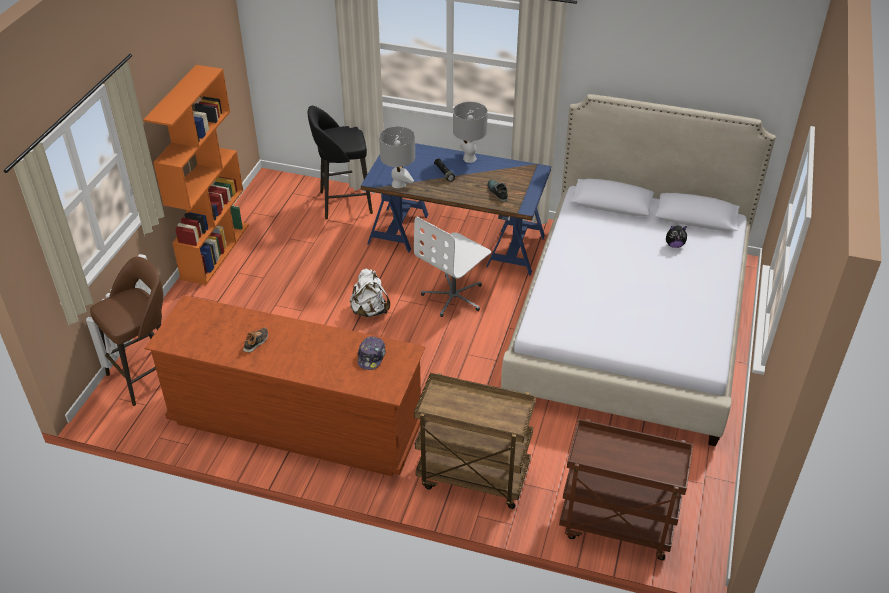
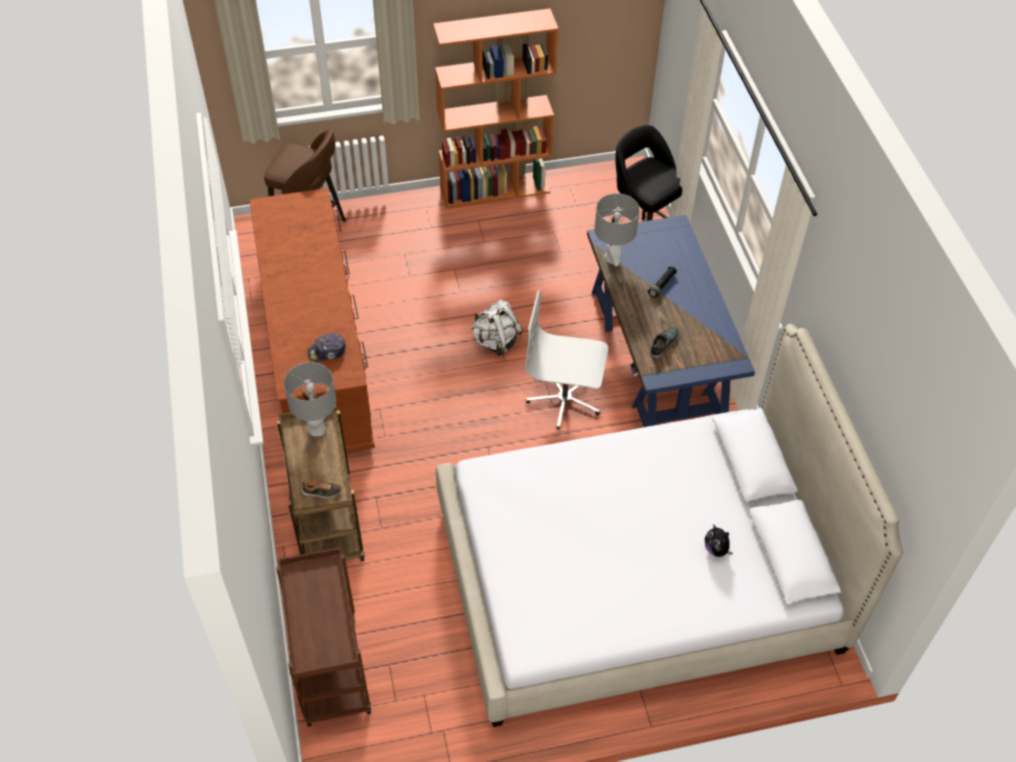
camera: 60 degrees right, 10 degrees up
(256, 342) = (298, 264): shoe -> shoe (321, 492)
(469, 158) = (706, 294): grey table lamp -> grey table lamp (317, 428)

